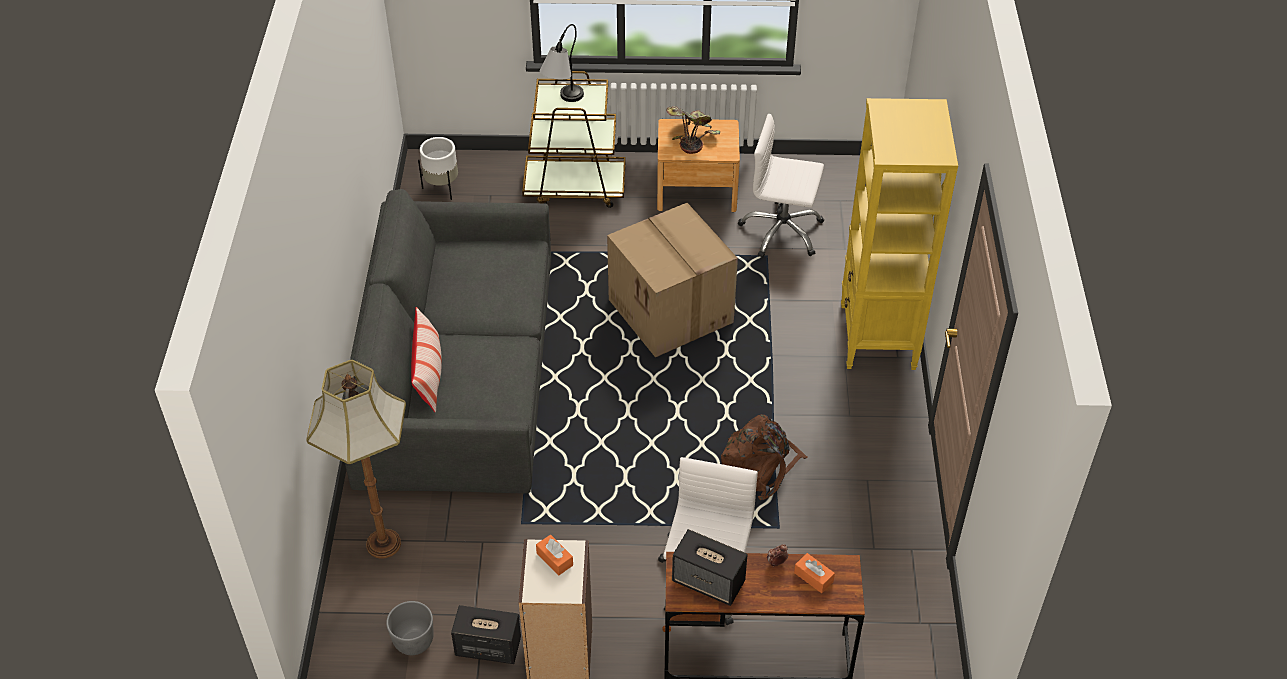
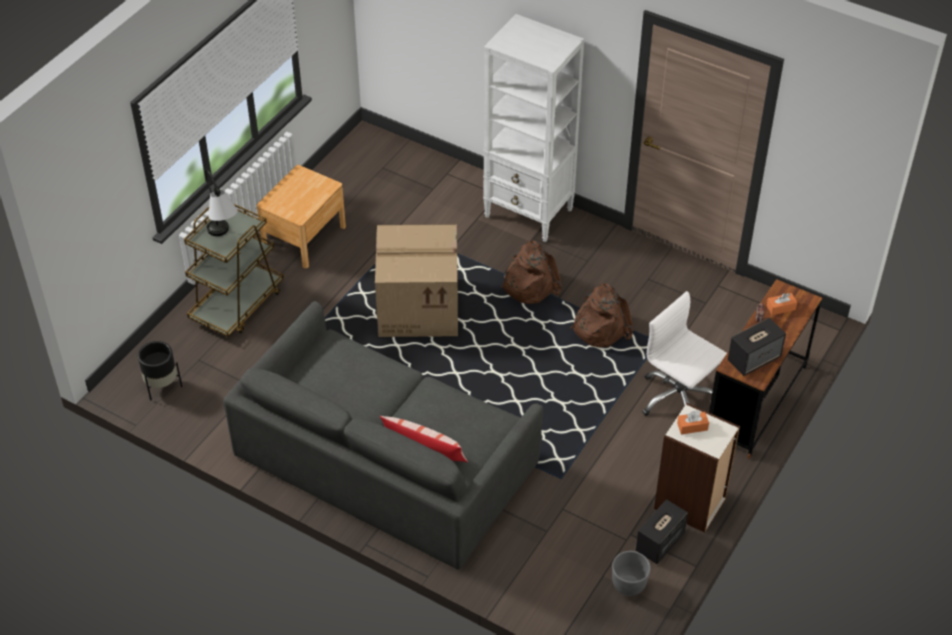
camera: 60 degrees left, 0 degrees up
(382, 544) = (524, 571): floor lamp -> none
(442, 188) = (162, 386): white planter -> black planter
(690, 136) = (292, 197): potted plant -> none
(773, 382) = (529, 284): none -> brown backpack
(781, 232) = (388, 212): white office chair -> none
(877, 338) = (529, 213): yellow bookcase -> white bookcase

